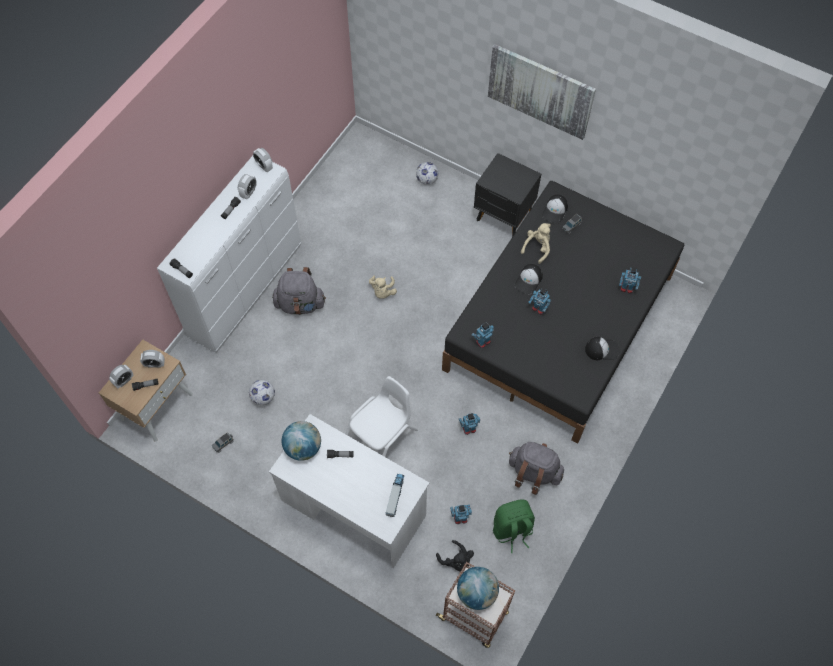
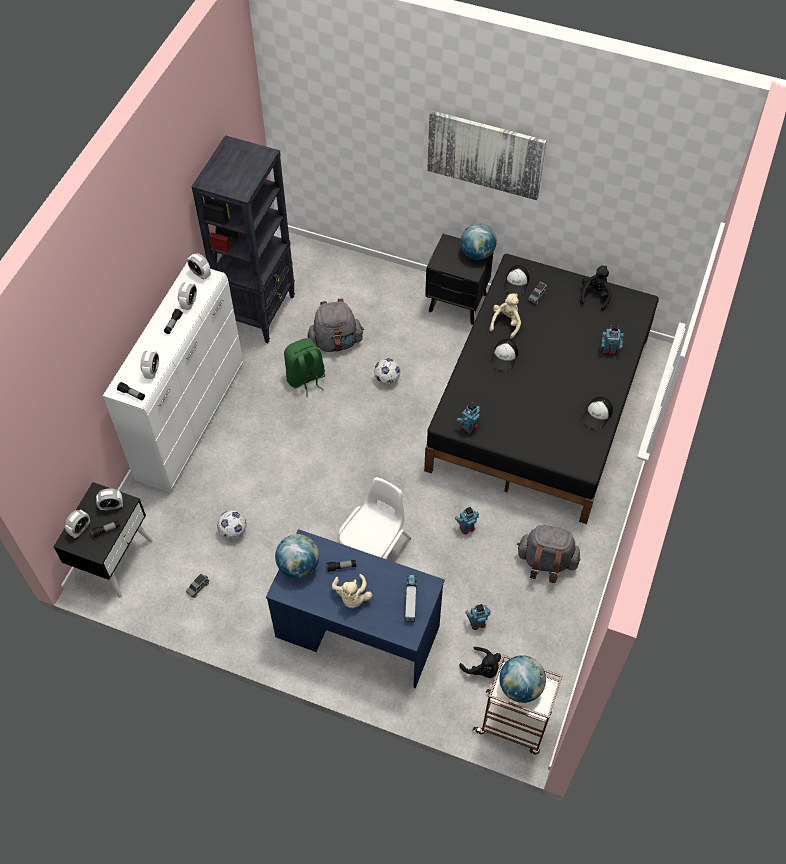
camera: 10 degrees left, 5 degrees down
(157, 406) = (114, 559): beige nightstand -> black nightstand
(204, 252) = (152, 371): none -> alarm clock
(300, 304) = (254, 426): grey backpack -> grey backpack (336, 342)
(325, 198) = (259, 312): none -> black bookcase
(353, 507) = (357, 631): white desk -> blue desk
(382, 292) = (342, 400): beige plush toy -> beige plush toy (352, 597)
(427, 180) = (366, 278): football -> football (387, 378)
(512, 530) = (536, 626): green backpack -> green backpack (306, 379)
(525, 177) = (477, 253): none -> globe
(538, 308) = (521, 384): toy robot -> none
(602, 349) = (597, 415): cap -> cap turned 135 degrees clockwise
(625, 233) = (595, 295): none -> black plush toy

